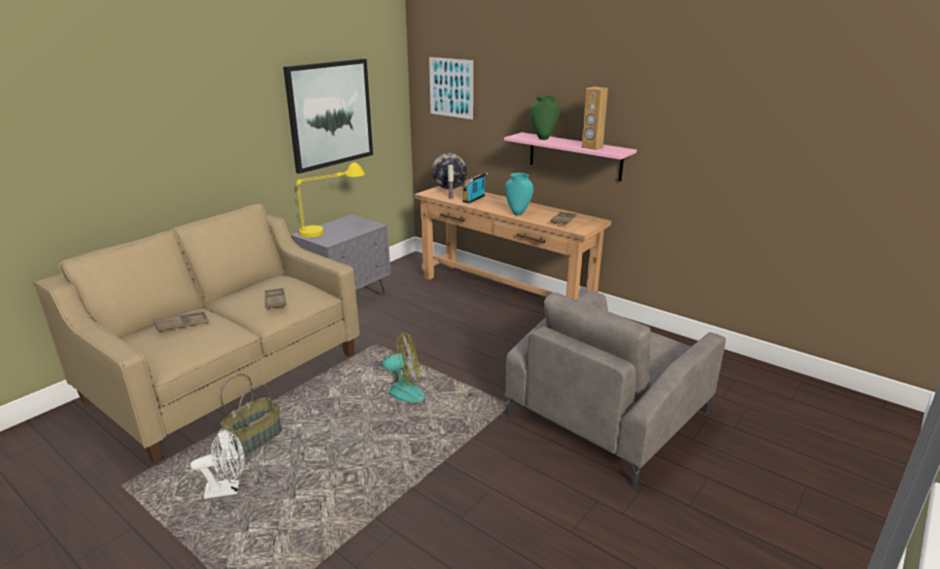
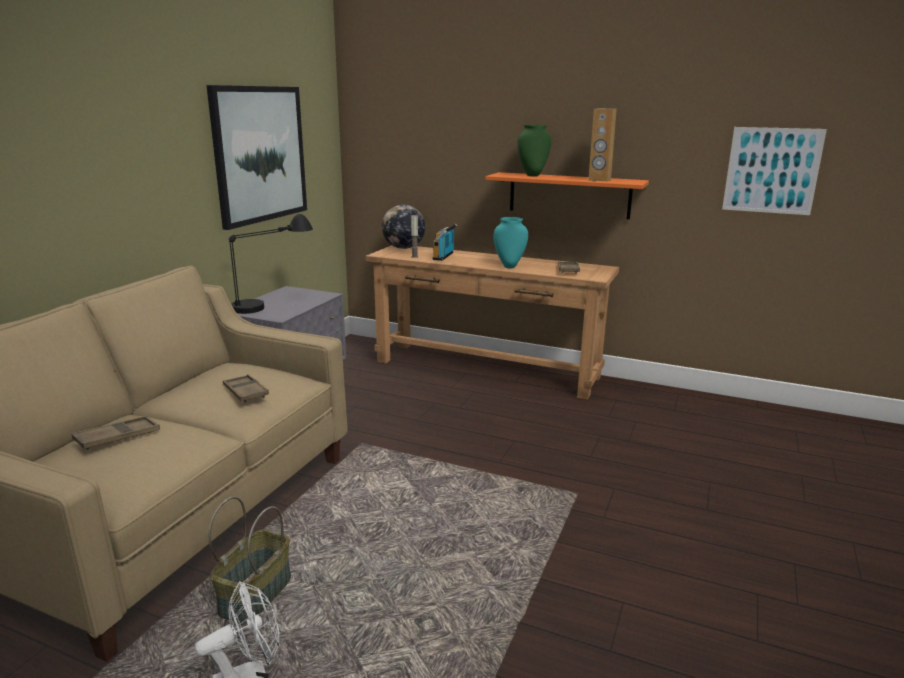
camera: 15 degrees left, 5 degrees down
(332, 229) = (273, 302): yellow table lamp -> black table lamp
(397, 394) = (426, 502): fan -> none
(451, 88) = (400, 125): picture -> picture (772, 170)
(575, 156) = (569, 195): pink shelf -> orange shelf
(608, 414) = (695, 487): grey armchair -> none

